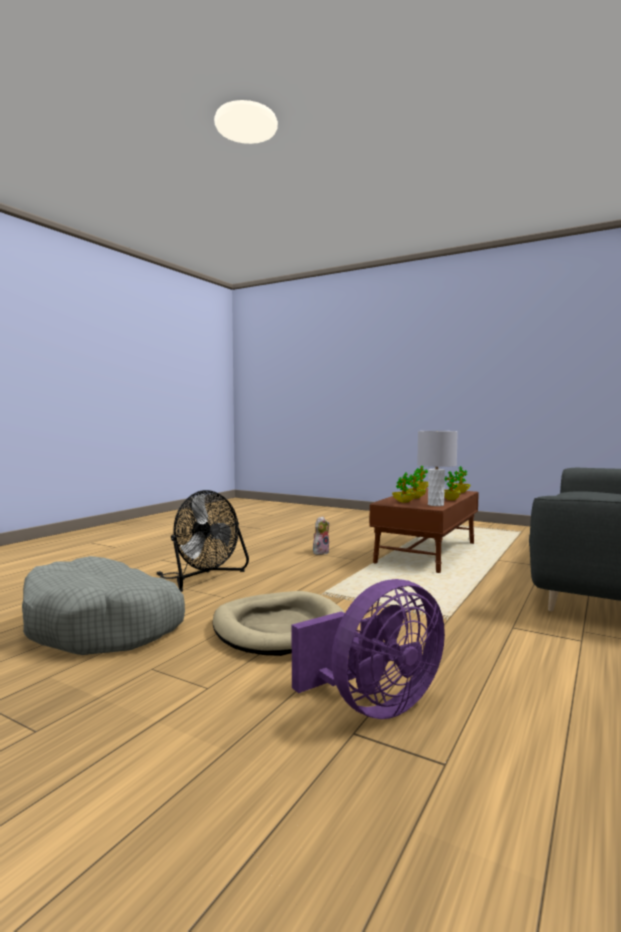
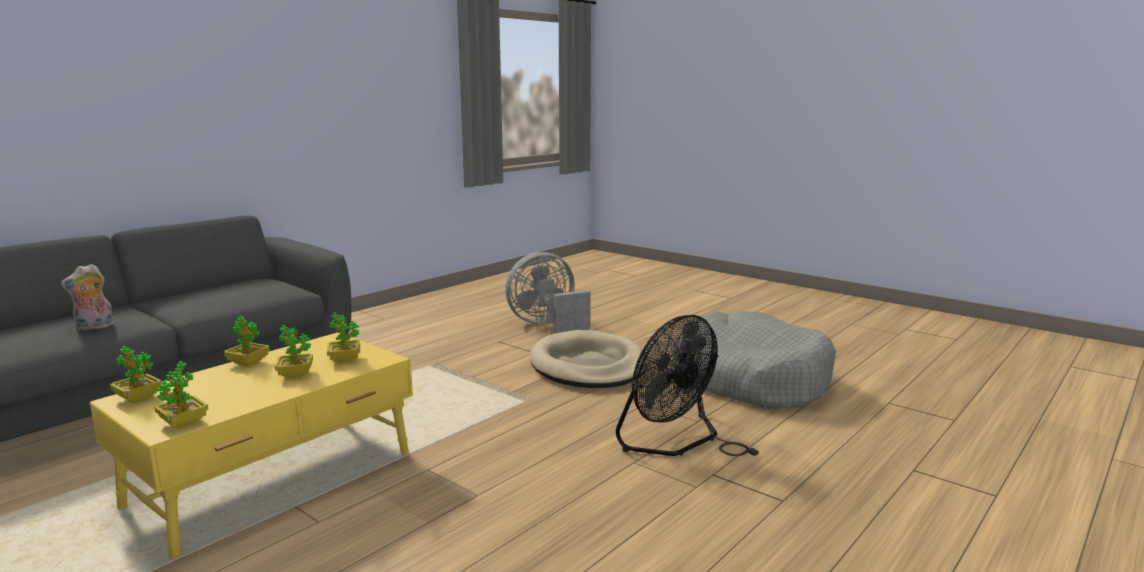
camera: 170 degrees left, 10 degrees up
(320, 552) = (469, 501): plush toy -> plush toy (94, 327)
(374, 705) = (547, 324): purple fan -> grey fan
(427, 553) = (274, 479): brown coffee table -> yellow coffee table
(435, 505) = (317, 346): grey table lamp -> none

